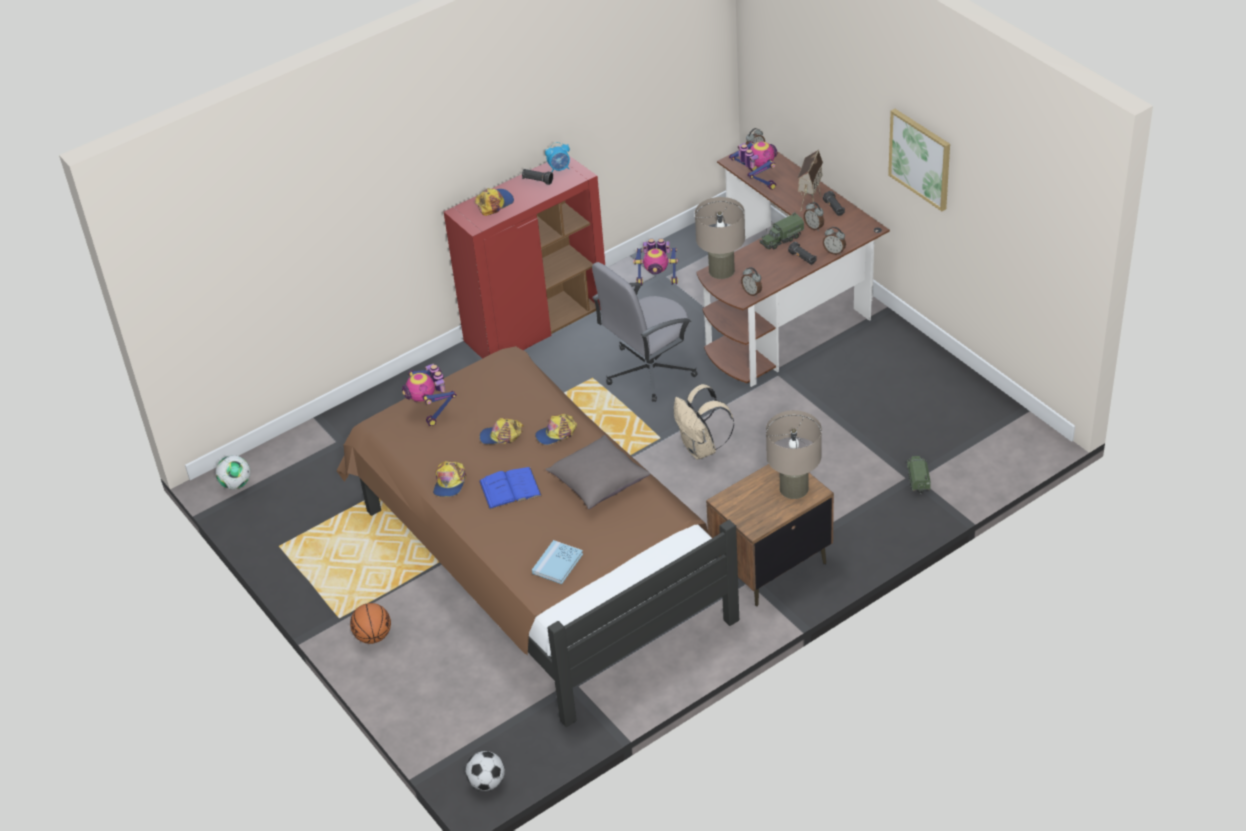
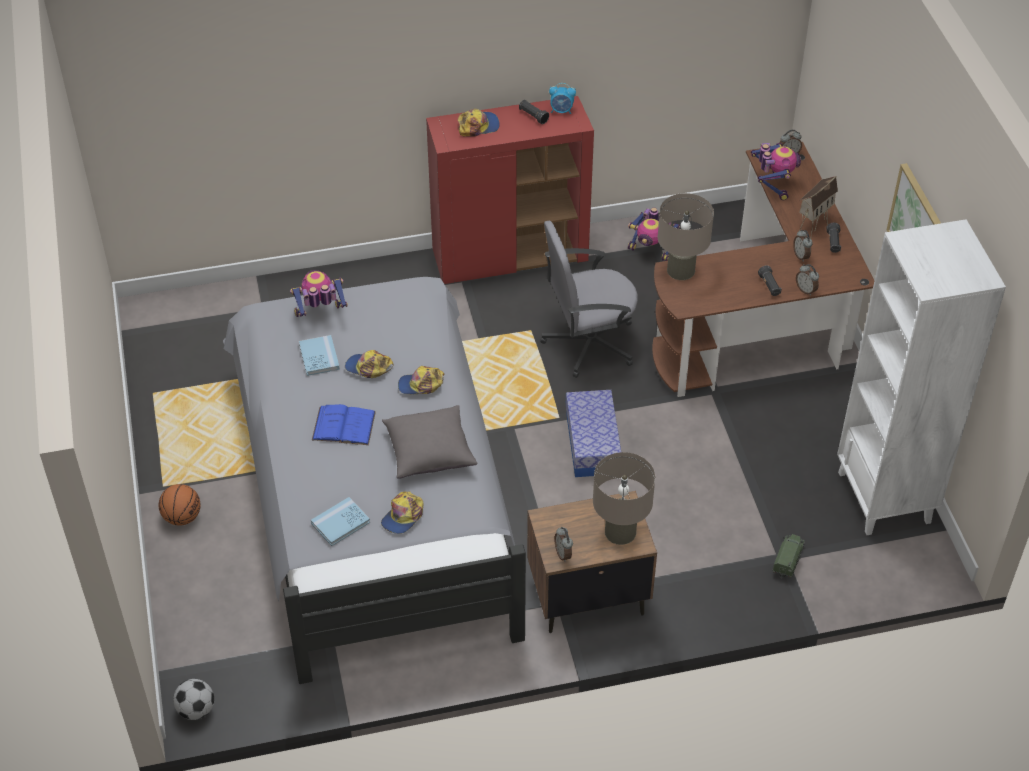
camera: 20 degrees right, 5 degrees up
(236, 484) = (152, 317): football -> none
(430, 409) = (320, 315): toy robot -> toy robot turned 75 degrees clockwise
(449, 482) = (292, 398): cap -> cap (403, 516)
(452, 442) = (319, 357): none -> blue book
(538, 555) = (375, 495): brown bed -> grey bed
(701, 448) = (592, 444): beige backpack -> storage box
(752, 292) = (697, 305): alarm clock -> alarm clock (563, 554)
(781, 239) = (760, 257): toy truck -> none
(967, 404) = (885, 498): none -> white bookcase

